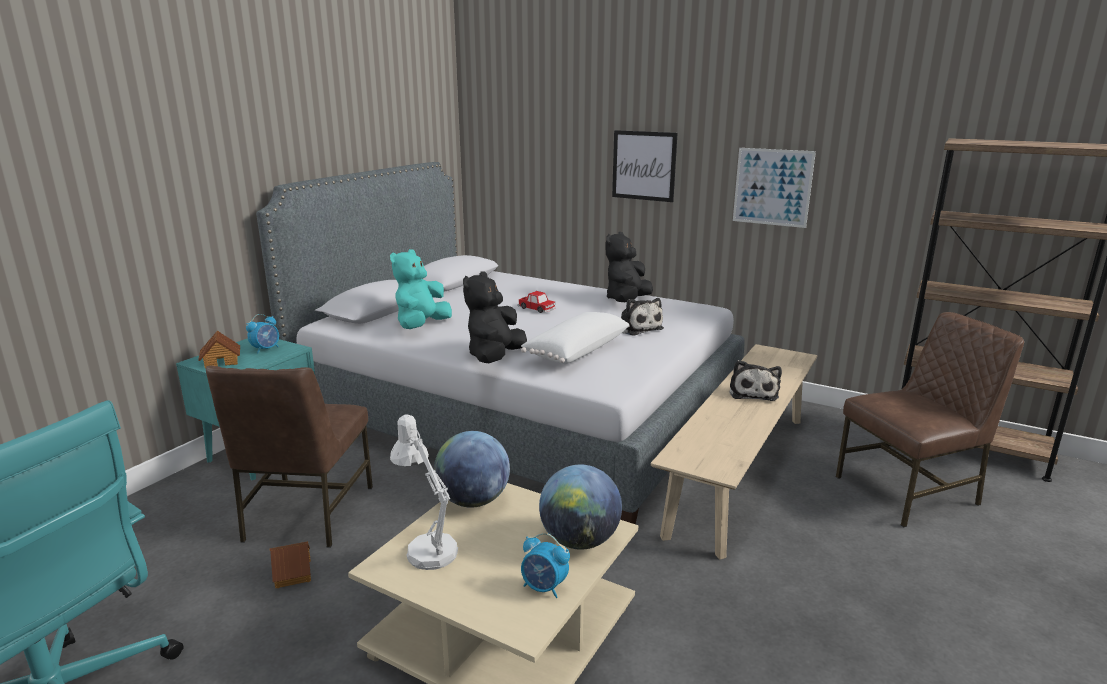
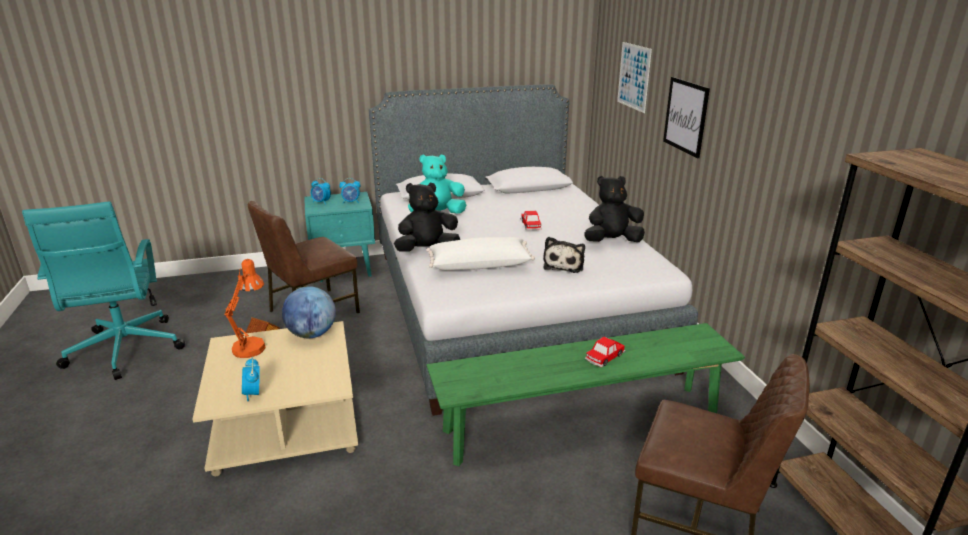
camera: 45 degrees right, 5 degrees up
(222, 361) = (321, 202): toy house -> alarm clock
(427, 548) = (252, 345): white table lamp -> orange table lamp
(579, 541) = (311, 383): globe -> none
(739, 472) = (582, 423): beige bench -> green bench
(753, 392) = (604, 357): plush toy -> toy car
(772, 187) = (766, 164): picture -> picture (633, 76)

